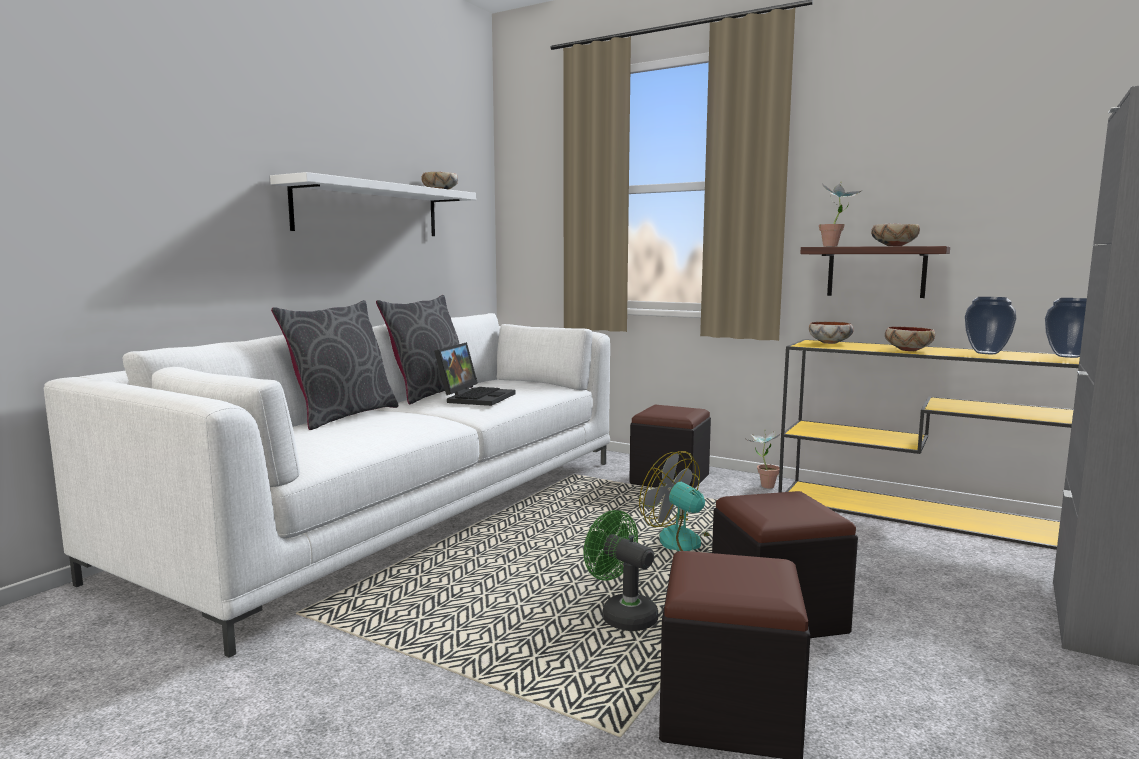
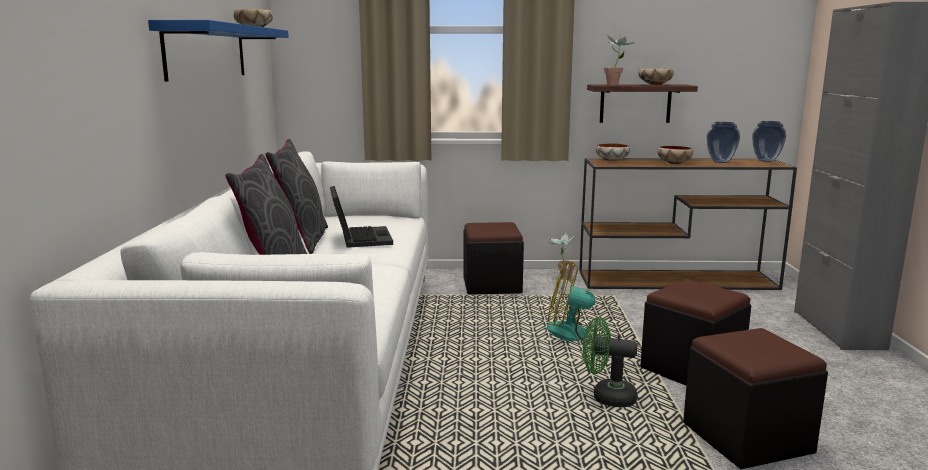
camera: 30 degrees left, 5 degrees up
(369, 210) = (207, 52): white shelf -> blue shelf
(919, 513) = (678, 280): yellow console table -> brown console table

